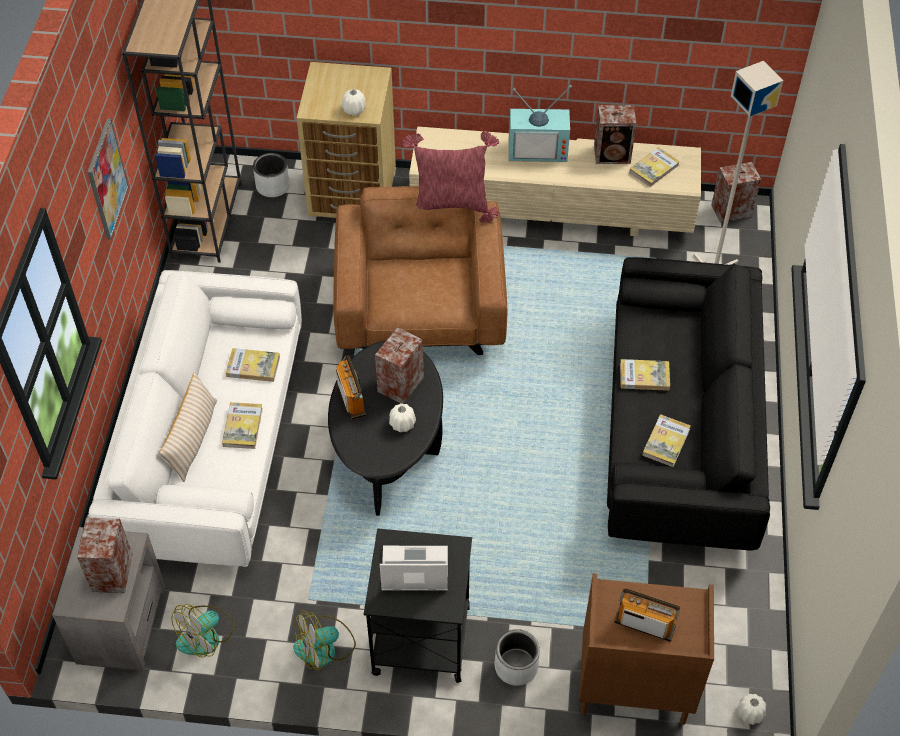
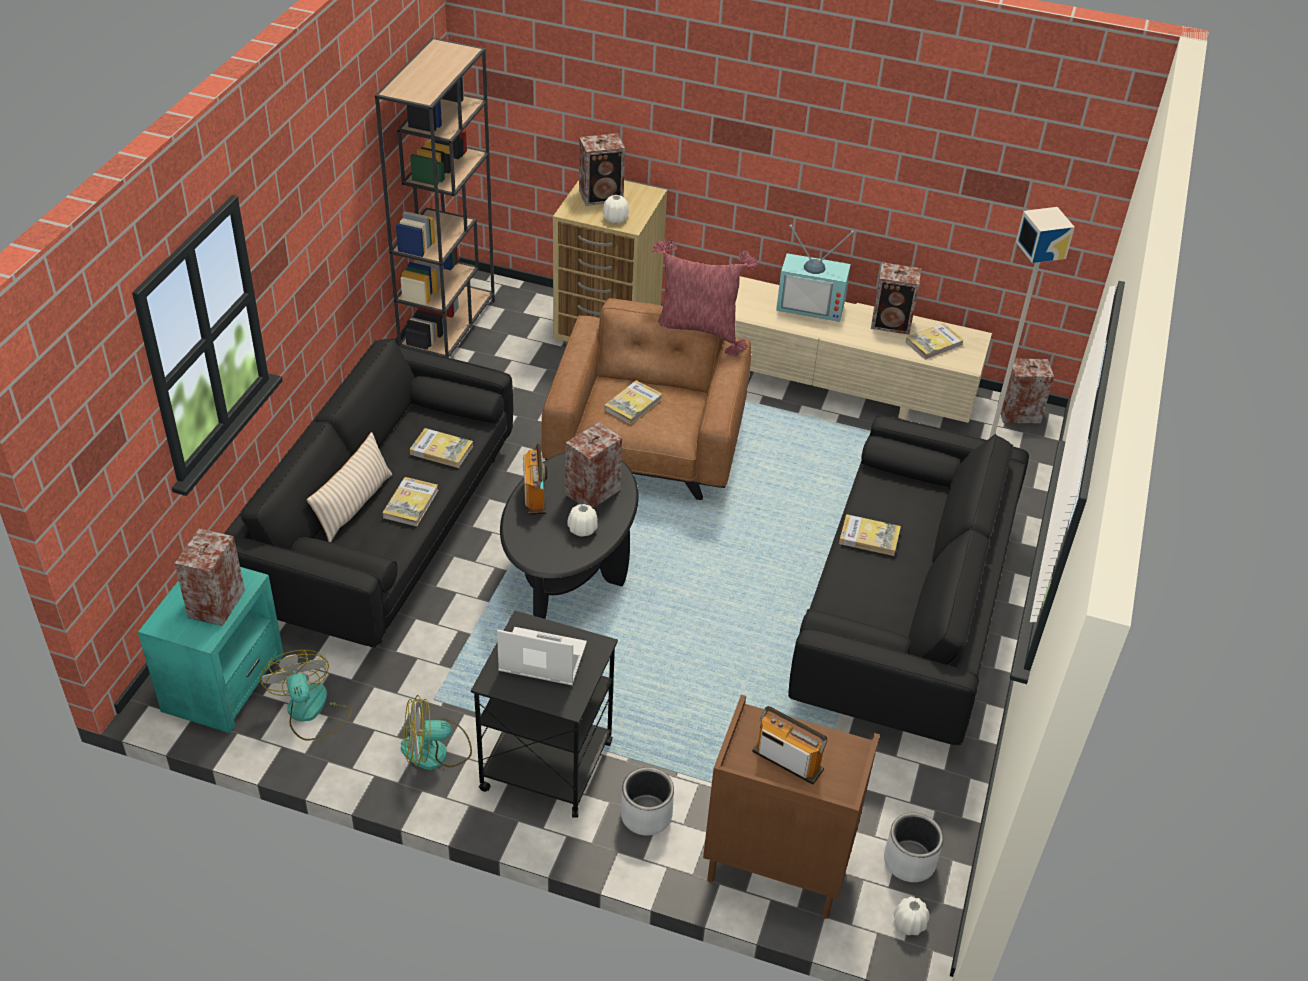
camera: 10 degrees right, 10 degrees down
(106, 179) = (328, 218): picture -> none
(122, 623) = (224, 682): grey side table -> turquoise side table
(206, 635) = (310, 712): fan -> fan turned 105 degrees clockwise
(212, 444) = (382, 530): white sofa -> black sofa
(273, 186) = (527, 308): grey planter -> grey planter (910, 861)
(335, 86) = (602, 196): none -> speaker
(666, 442) = (876, 605): book -> book (633, 404)

